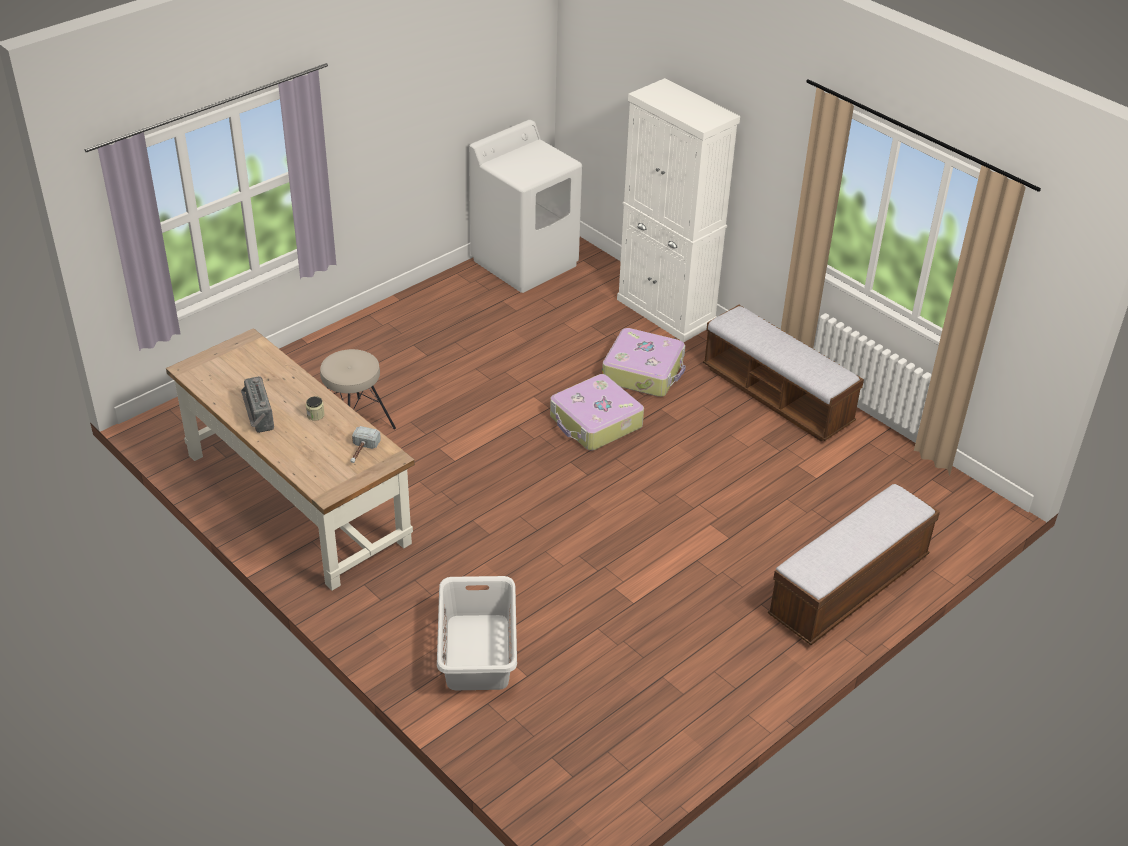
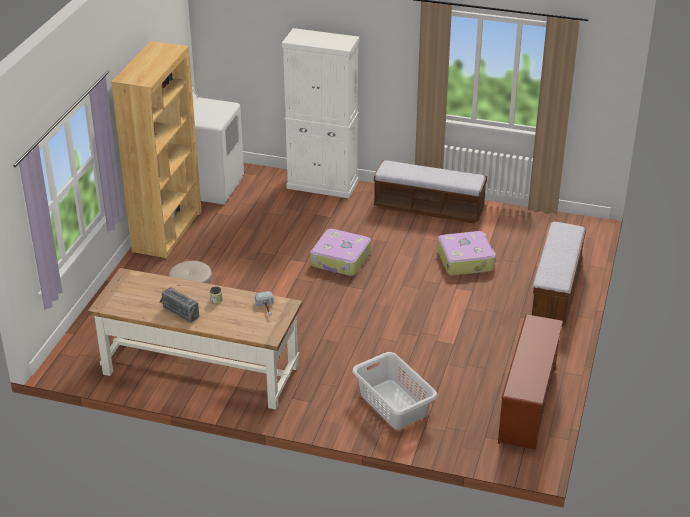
camera: 30 degrees left, 5 degrees down
(425, 302) = (167, 231): none -> brown bookcase
(644, 372) = (342, 222): suitcase -> suitcase (466, 260)
(653, 740) = (528, 405): none -> brown shoe rack

